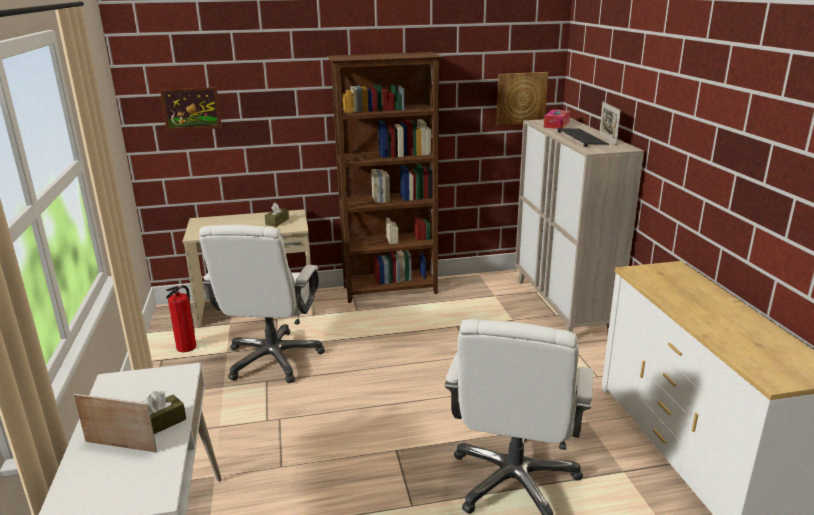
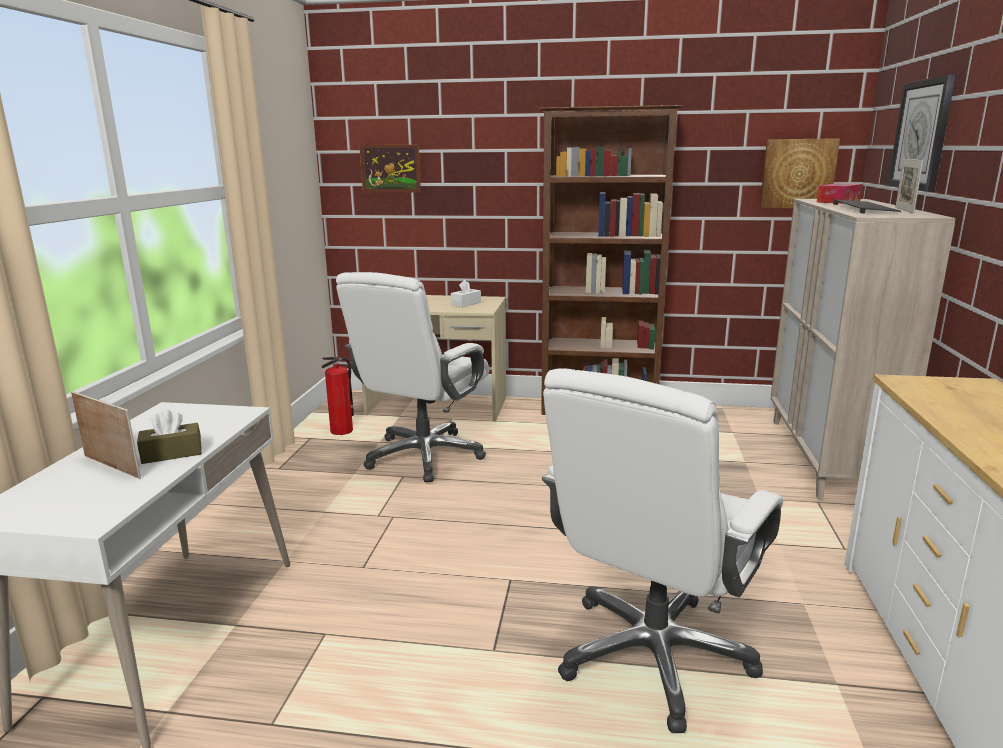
camera: 20 degrees right, 5 degrees down
(277, 222) = (466, 303): brown tissue box -> white tissue box
(611, 83) = (921, 135): none -> wall clock

